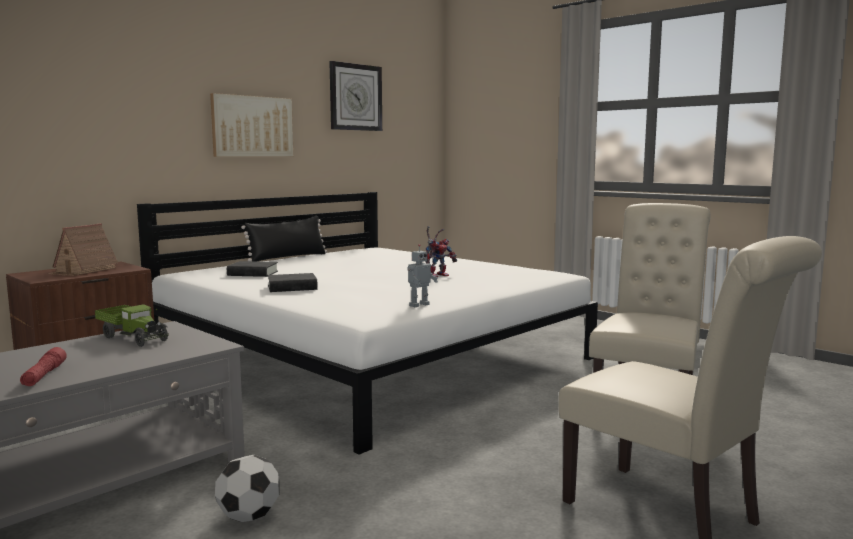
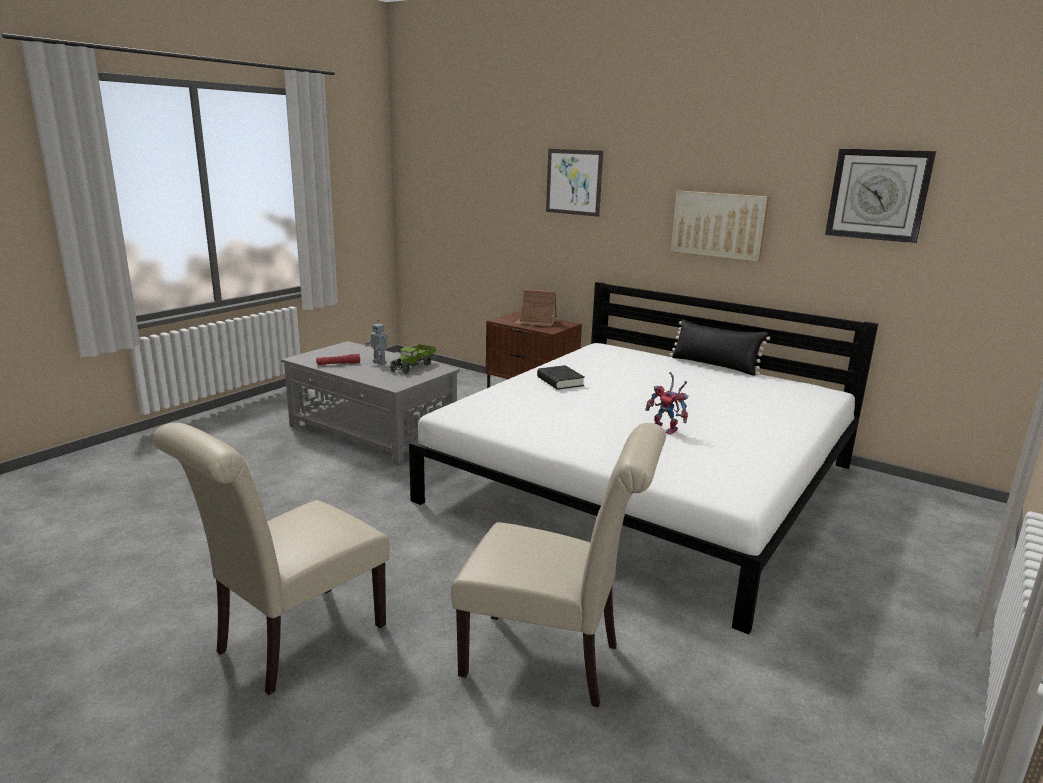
camera: 80 degrees right, 10 degrees up
(76, 82) = (574, 182): none -> picture
(249, 517) = (324, 479): football -> none
(253, 273) = (614, 364): black book -> none
(418, 305) = (510, 427): toy robot -> toy robot (380, 362)

